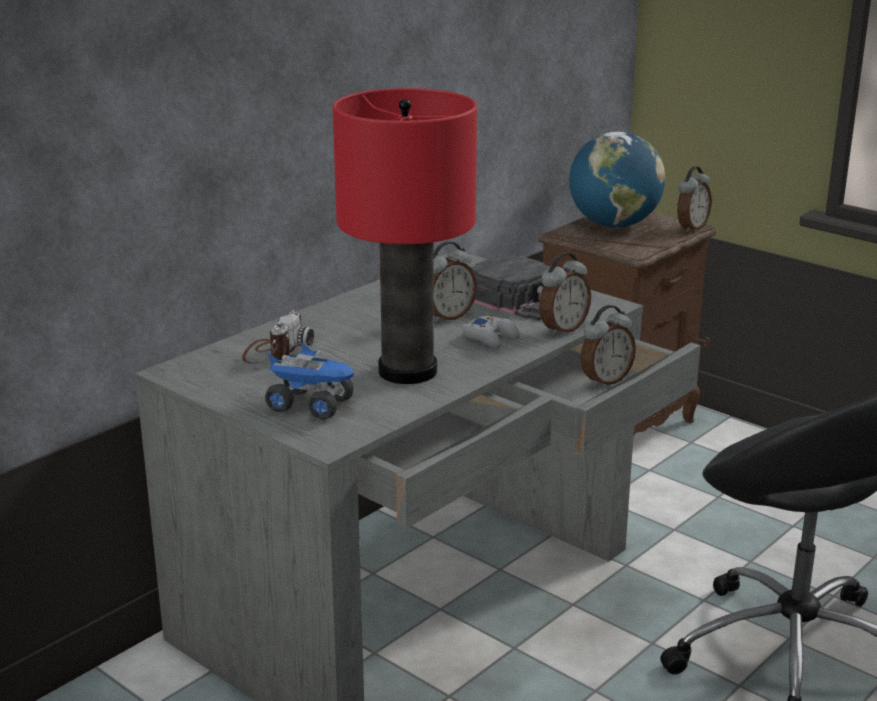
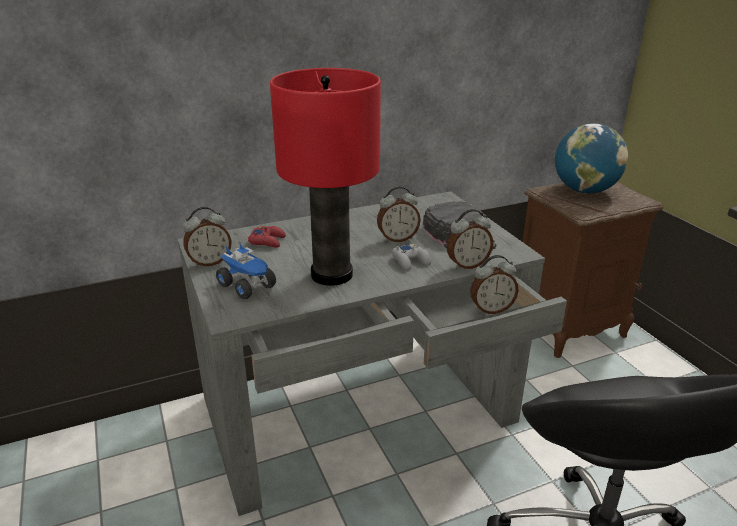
camera: 25 degrees right, 5 degrees up
(274, 351) = (267, 241): camera -> red game controller
(691, 228) = (642, 202): alarm clock -> alarm clock (210, 262)

